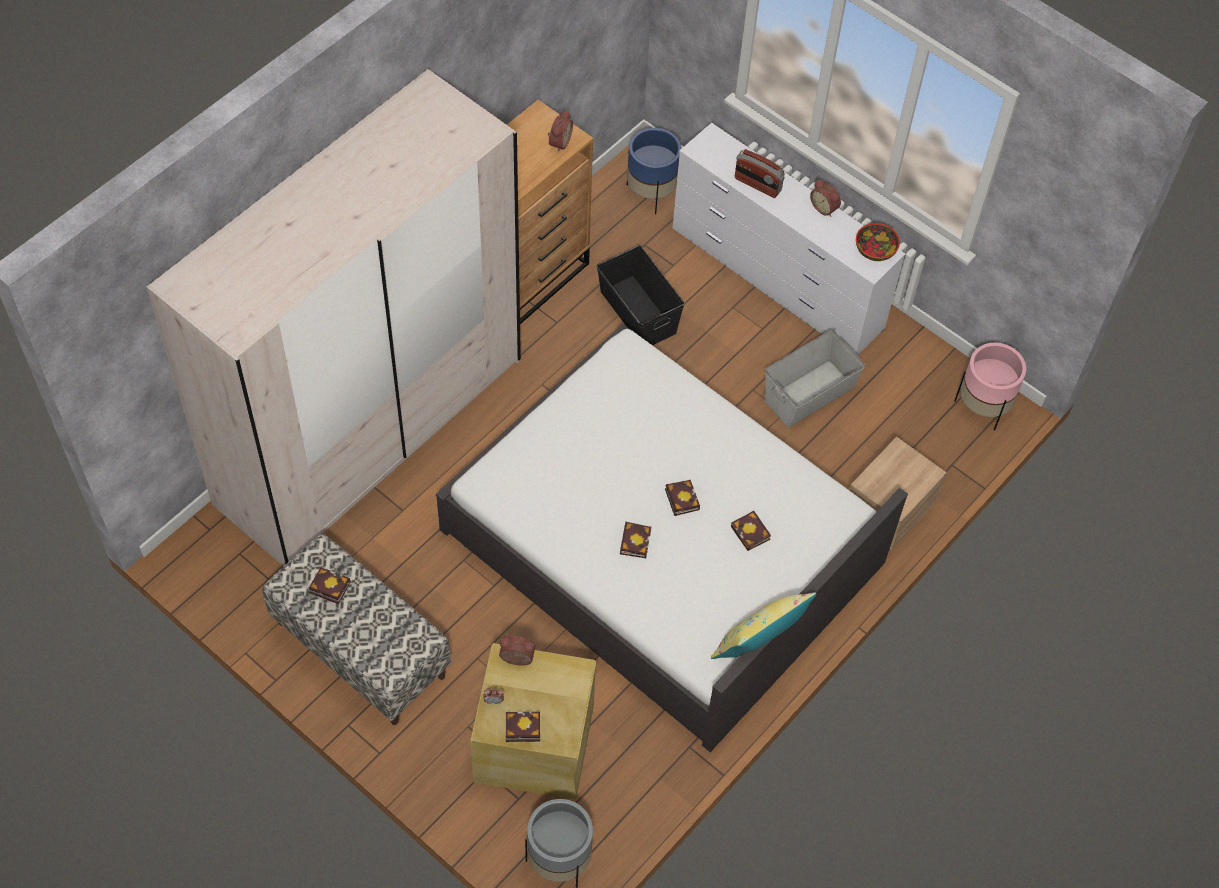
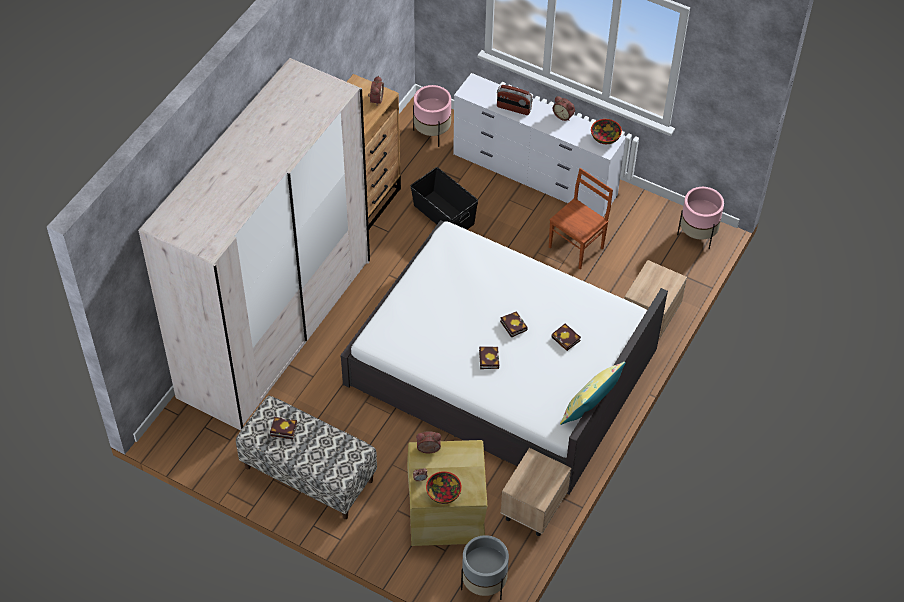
camera: 10 degrees left, 5 degrees down
(521, 729) = (443, 493): book -> bowl
(651, 193) = (432, 133): blue planter -> pink planter
(654, 764) = (533, 509): none -> beige nightstand
(810, 393) = (577, 247): grey storage box -> brown chair

